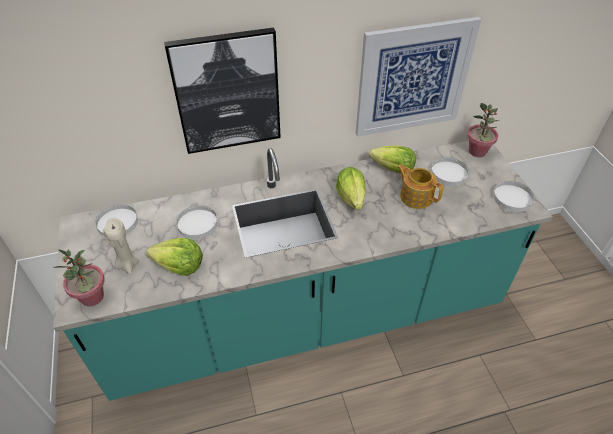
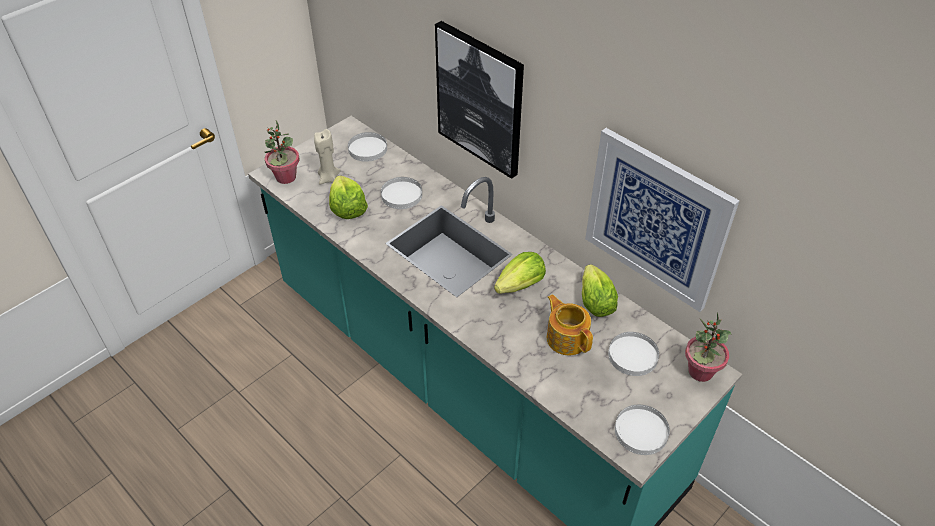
camera: 60 degrees right, 0 degrees up
(415, 196) = (567, 338): teapot -> teapot turned 45 degrees counterclockwise

